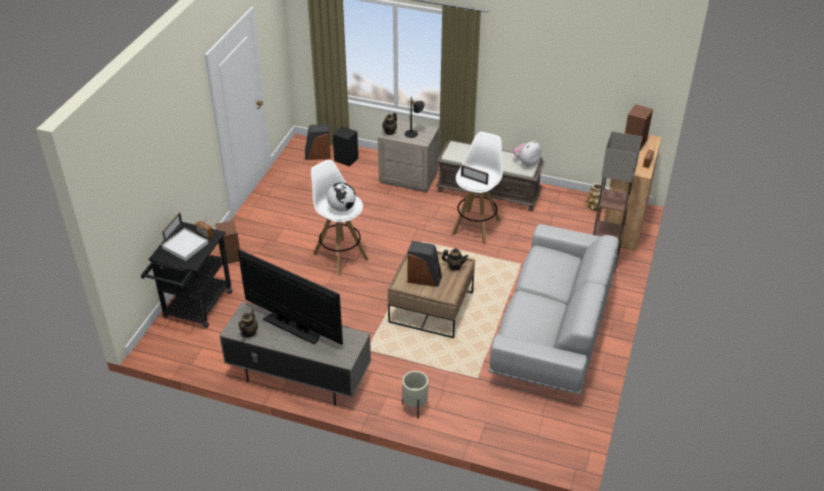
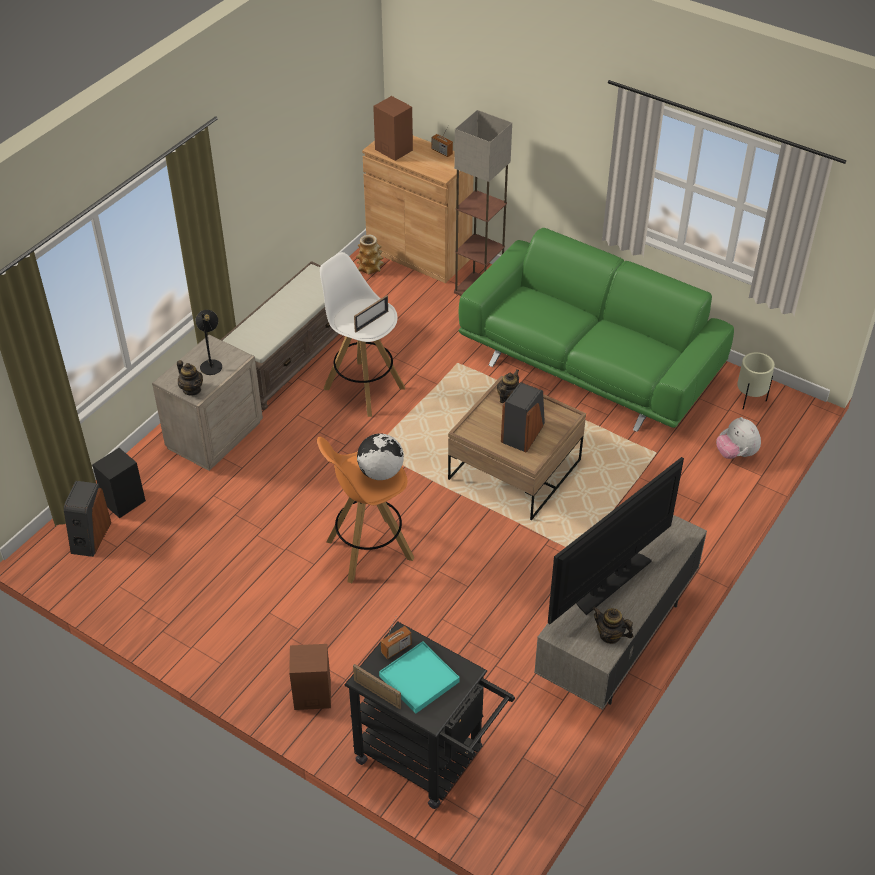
camera: 75 degrees left, 5 degrees up
(185, 246) = (419, 679): white tray -> turquoise tray
(340, 256) = (368, 550): white stool -> orange stool
(415, 408) = (696, 523): beige planter -> beige planter (750, 400)
(526, 162) = (316, 278): plush toy -> plush toy (735, 453)
(553, 330) = (590, 365): grey sofa -> green sofa

